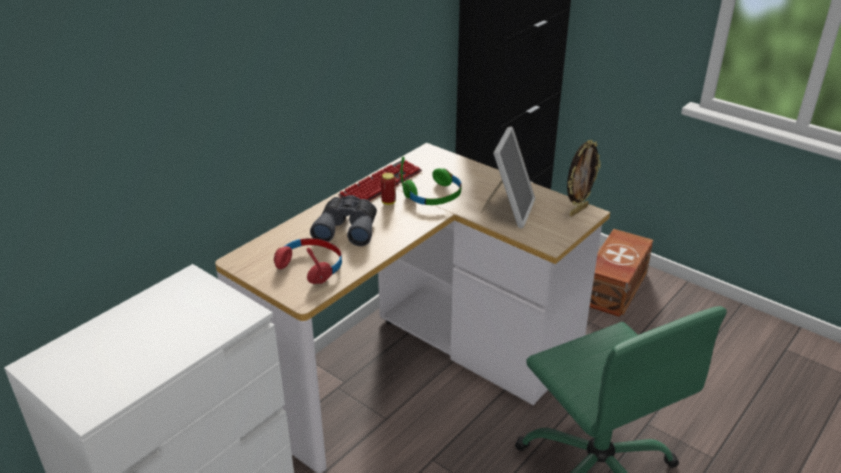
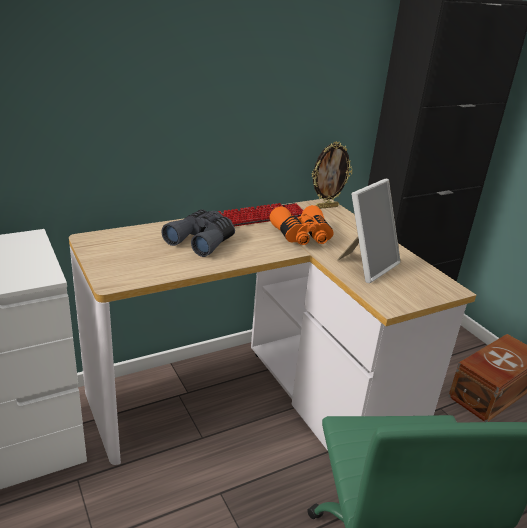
camera: 20 degrees right, 5 degrees down
(311, 266) = (143, 260): red headphones -> none
(388, 202) = (256, 231): can -> none
(434, 196) = (302, 236): green headphones -> orange binoculars
(578, 210) = (440, 284): picture frame -> picture frame (326, 207)

